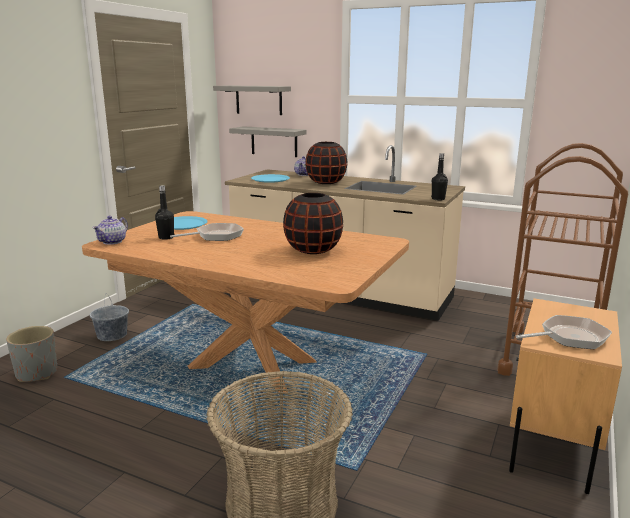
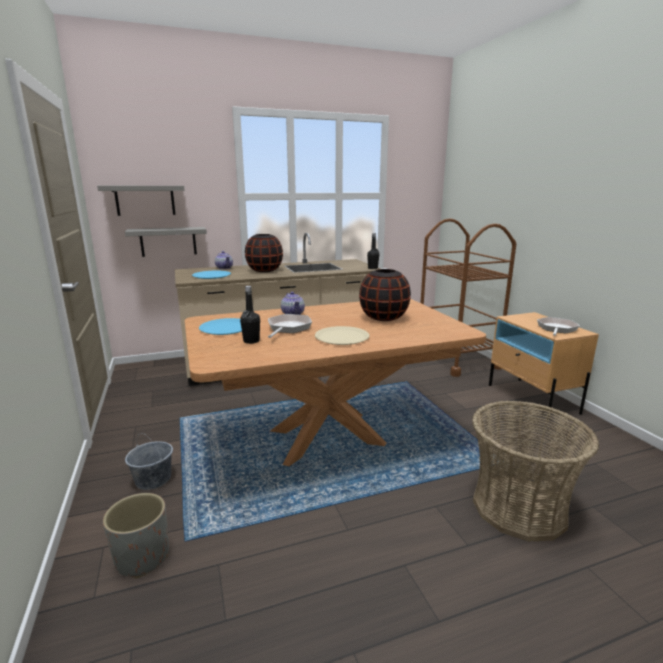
camera: 45 degrees left, 0 degrees up
(113, 241) = (214, 359): teapot -> teapot (293, 314)
(226, 253) = (342, 337): none -> beige plate

